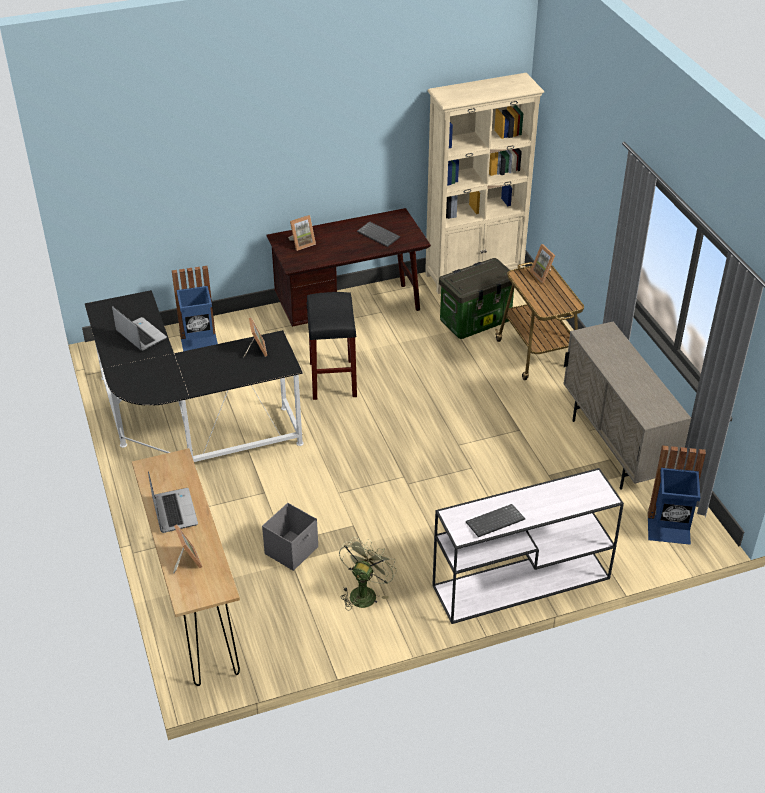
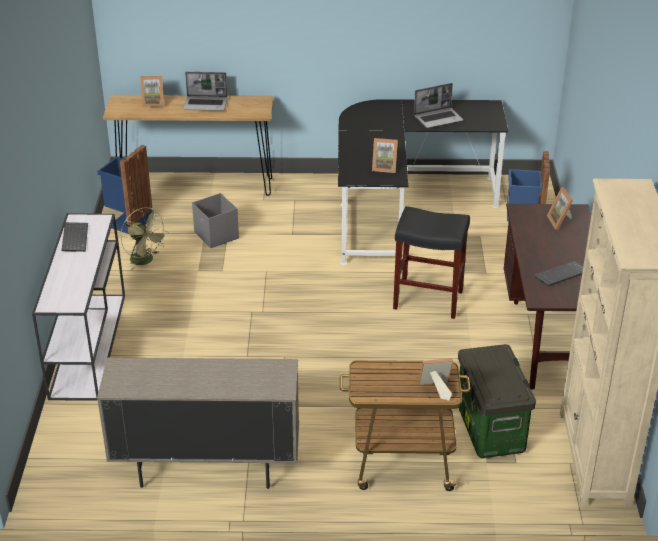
camera: 110 degrees right, 5 degrees down
(669, 530) = (69, 465): blue trash can -> blue trash can (128, 221)

